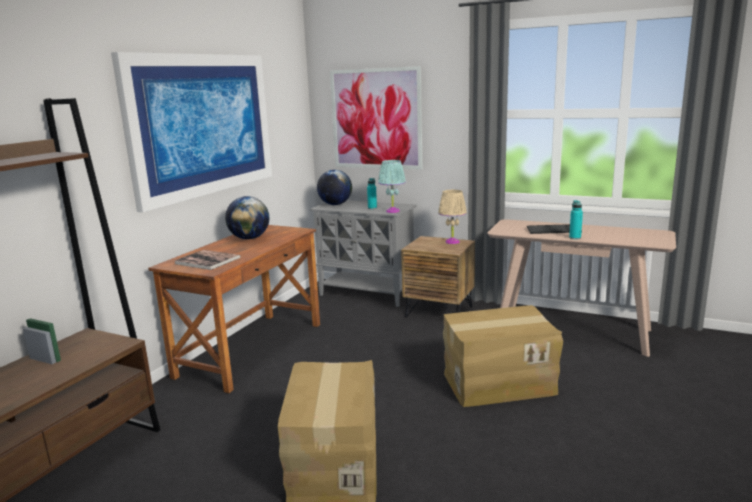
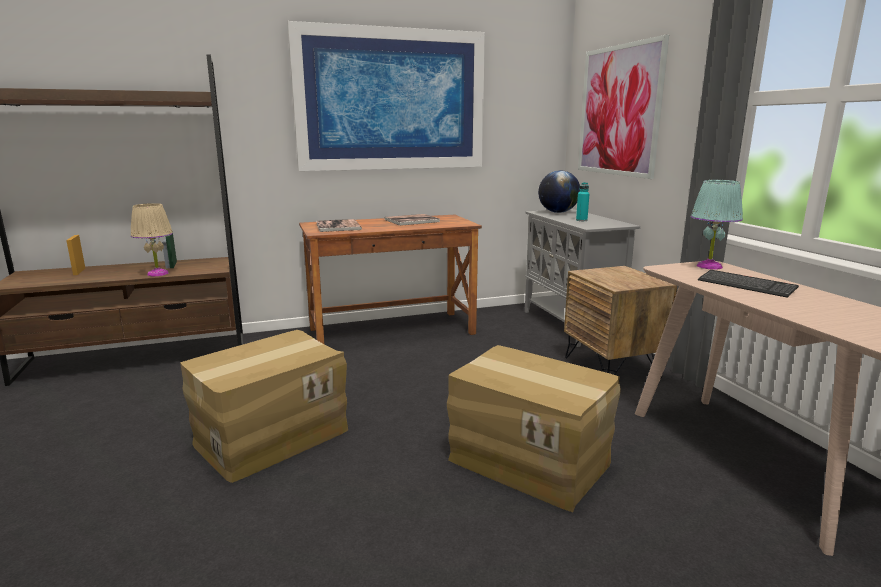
camera: 45 degrees right, 0 degrees up
(249, 238) = (412, 221): globe -> book
(392, 211) = (592, 226): turquoise table lamp -> turquoise table lamp (708, 266)
(452, 242) = (644, 279): beige table lamp -> beige table lamp (158, 273)
(575, 238) = (751, 299): turquoise bottle -> none

